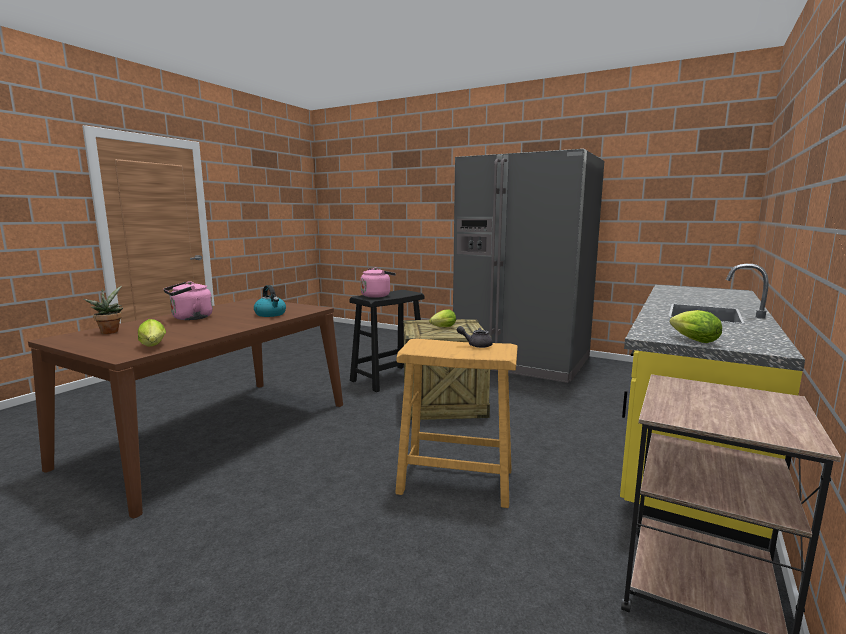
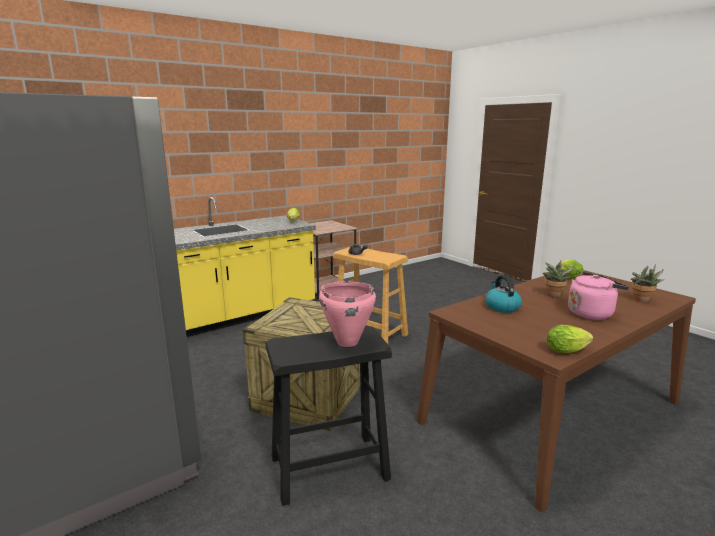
camera: 155 degrees left, 5 degrees up
(208, 326) = (553, 295): none -> potted plant
(377, 295) = (347, 342): pink kettle -> pink cooking pot
(442, 327) = (306, 320): lettuce -> lettuce (568, 351)

